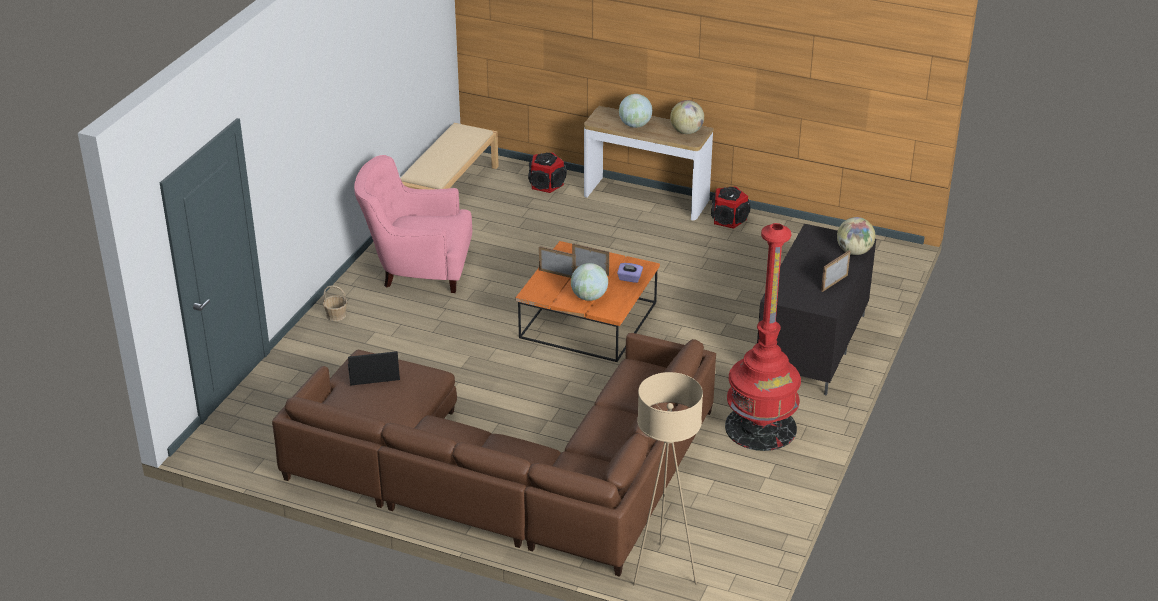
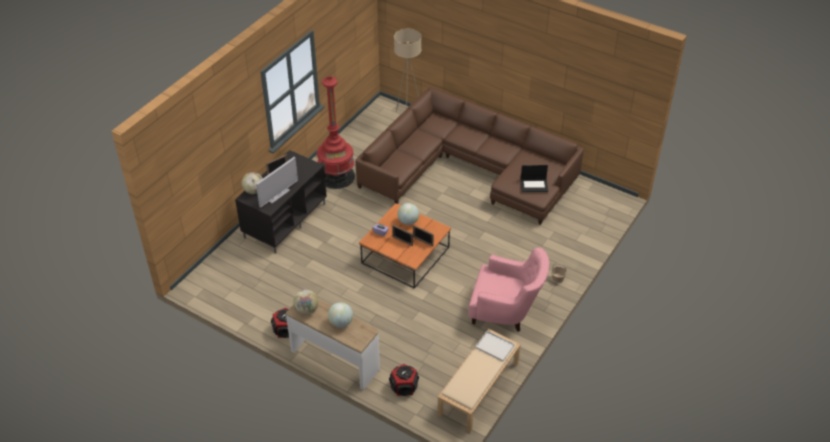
camera: 170 degrees left, 10 degrees up
(431, 170) = (494, 346): none -> white tray
(811, 251) = (278, 194): none -> television

